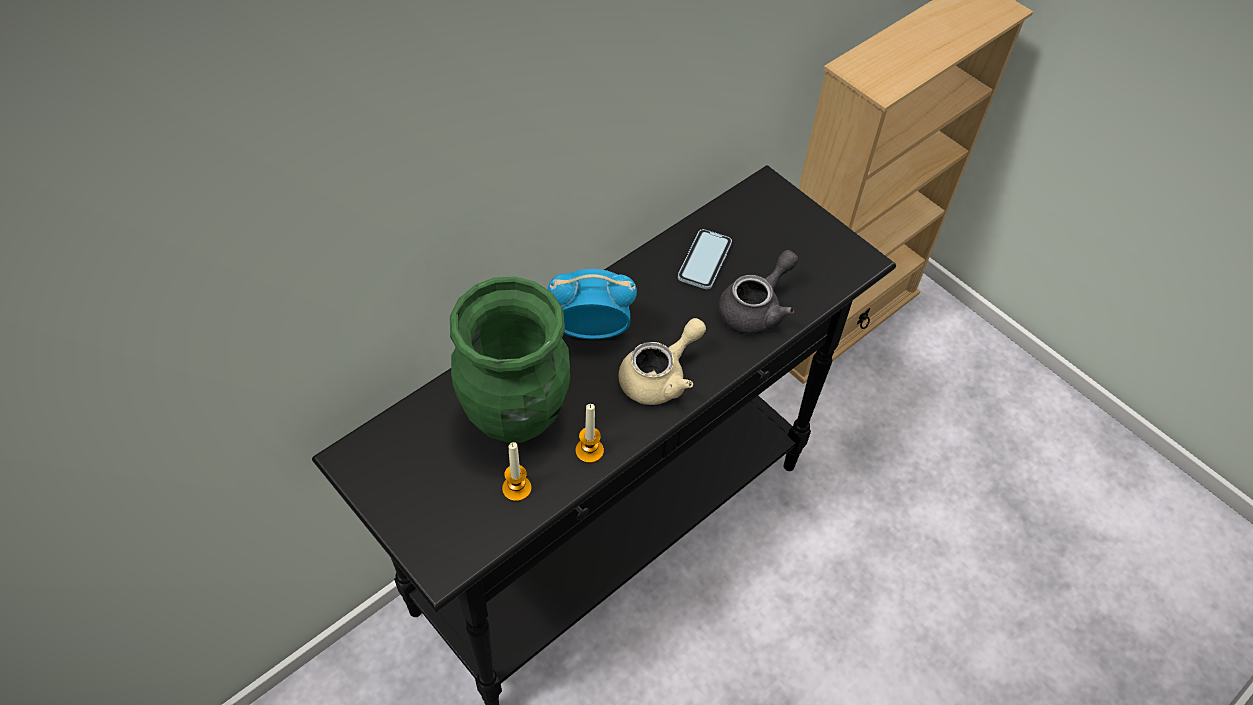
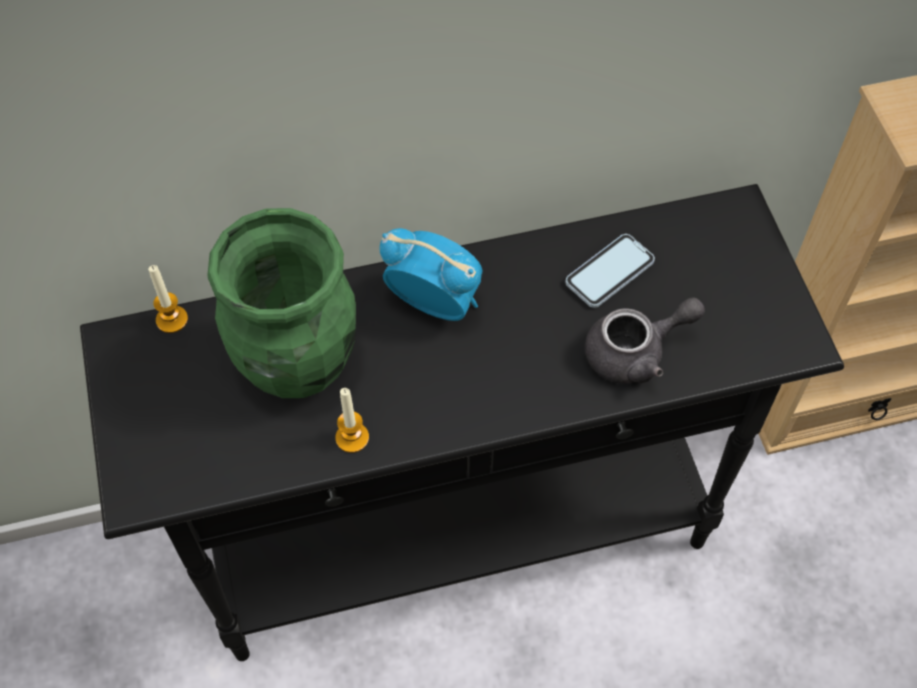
camera: 30 degrees right, 5 degrees up
(516, 488) = (254, 446): candle -> candle (172, 320)
(660, 377) = (478, 387): beige teapot -> none

